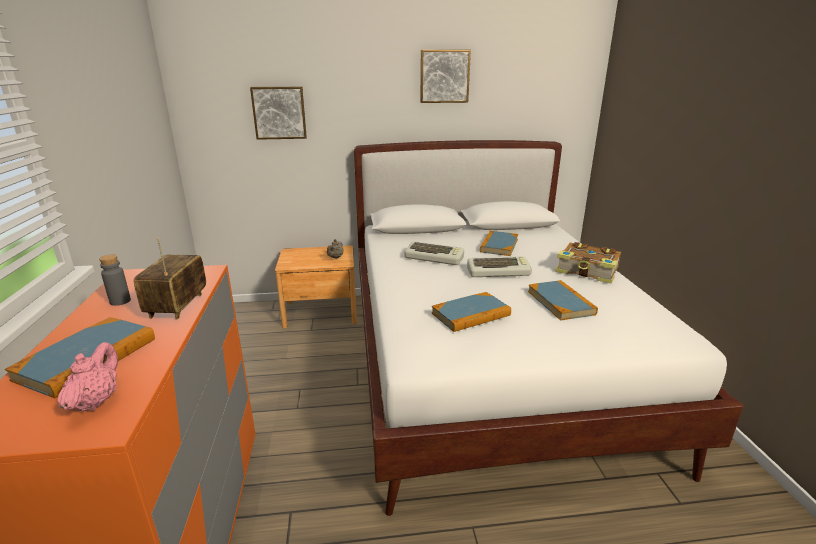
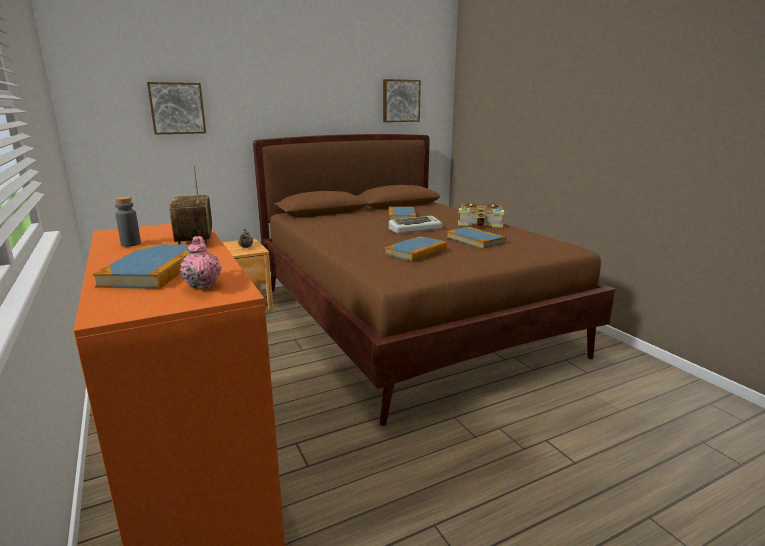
camera: 20 degrees left, 5 degrees down
(435, 257) = (355, 226): keyboard -> none
(444, 76) = (329, 77): picture -> picture (400, 101)
(487, 364) = (408, 319): white bed -> brown bed

